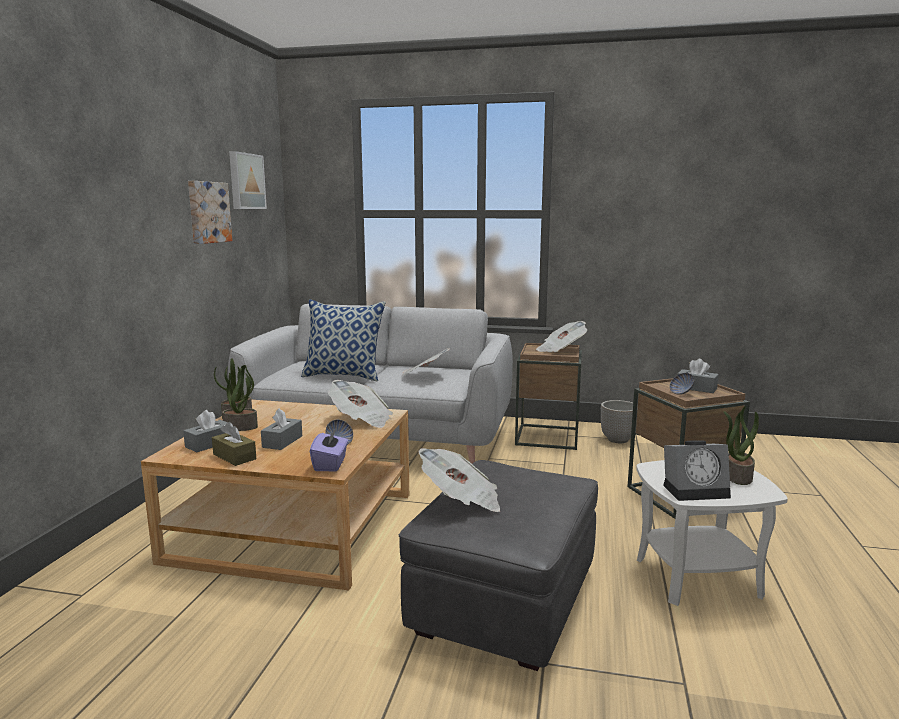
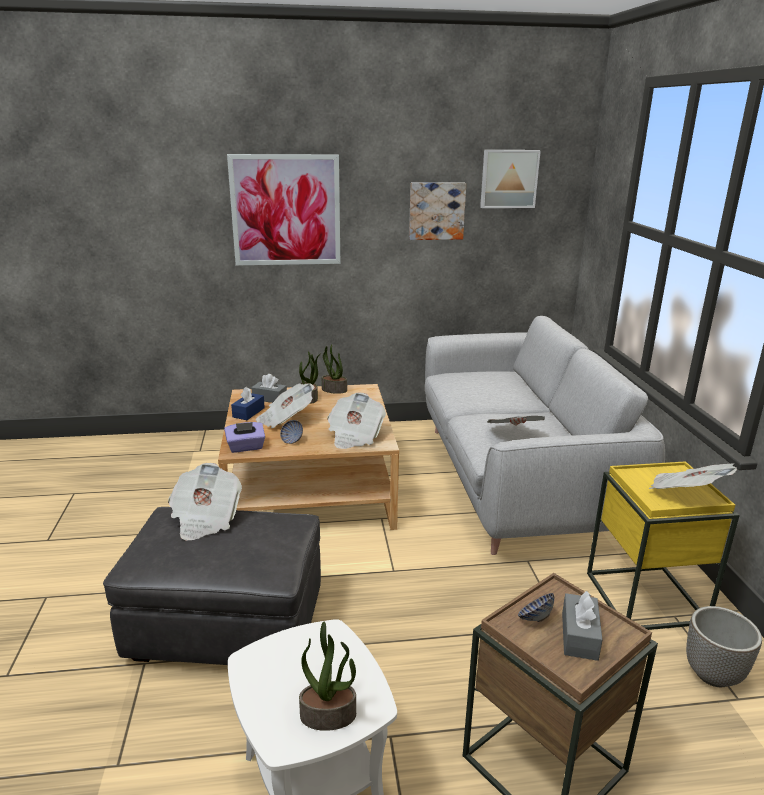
camera: 70 degrees right, 10 degrees up
(86, 212) = (286, 210): none -> picture
(234, 457) = (248, 412): brown tissue box -> blue tissue box
(282, 441) = (285, 419): grey tissue box -> newspaper
(344, 376) = (478, 399): pillow -> none
(547, 437) = (646, 597): brown side table -> yellow side table
(696, 490) = (271, 671): alarm clock -> none

